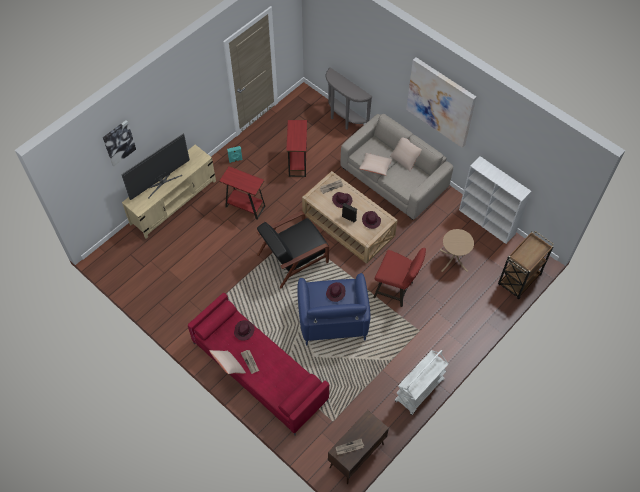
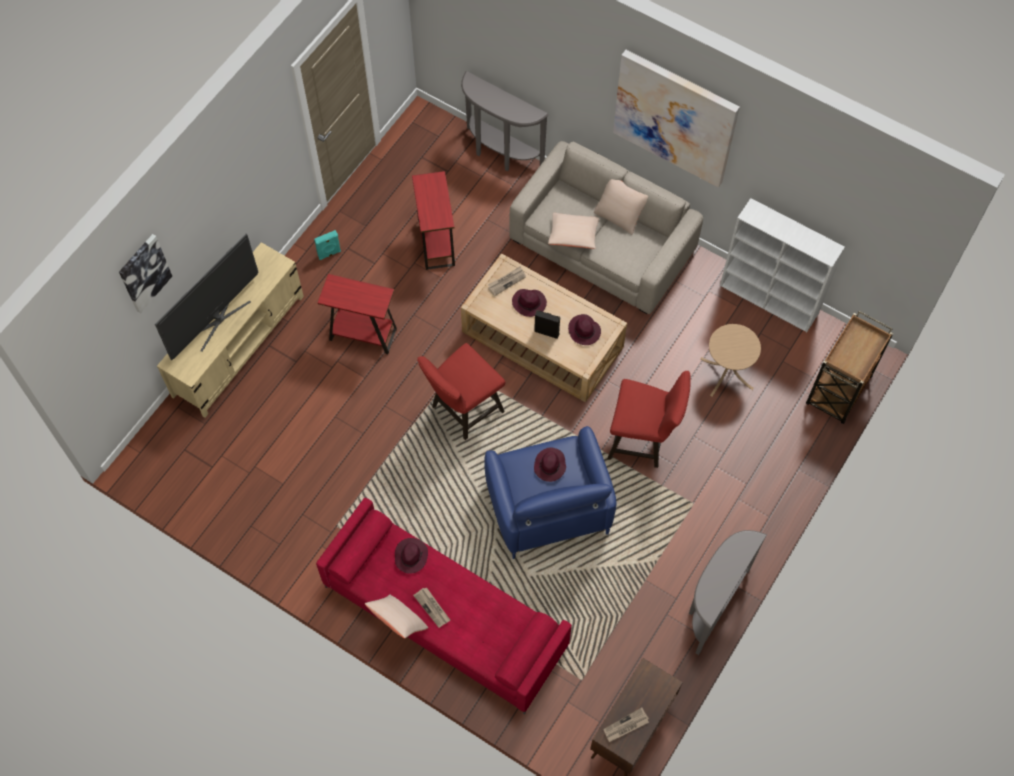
camera: 10 degrees left, 5 degrees up
(294, 258) = (463, 411): black armchair -> red stool
(419, 391) = (712, 605): white cart -> grey console table

